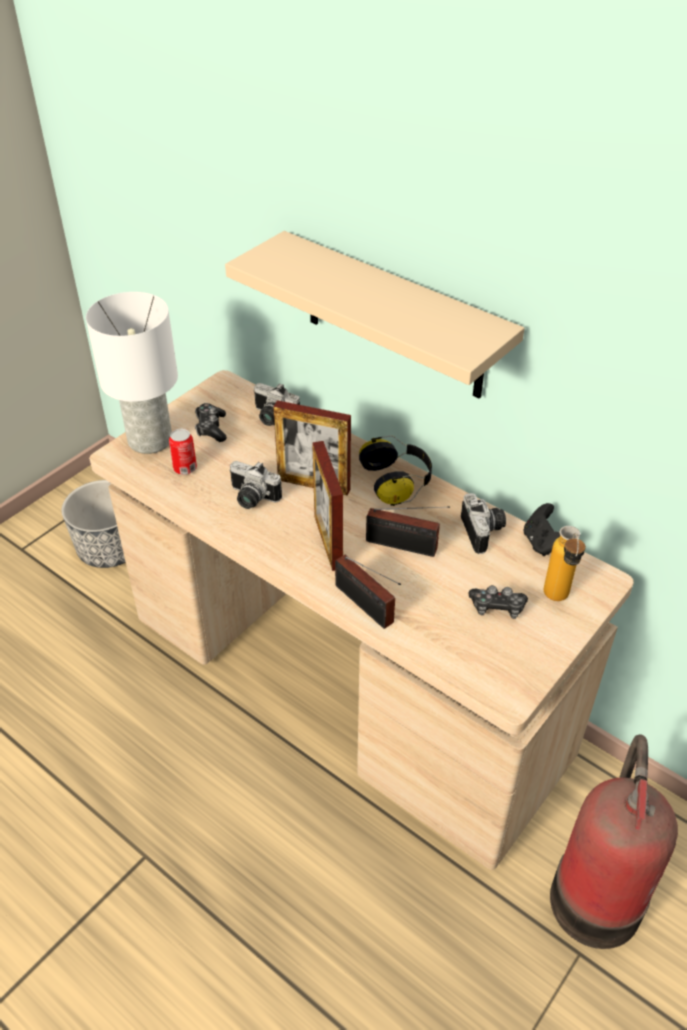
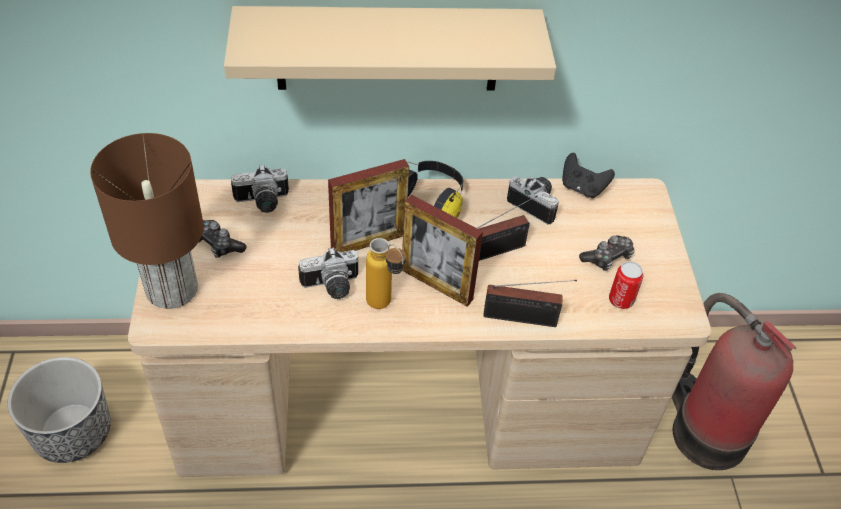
camera: 45 degrees left, 5 degrees up
(150, 439) = (170, 288): white table lamp -> brown table lamp
(185, 468) = (239, 296): can -> can (621, 300)
(557, 601) = (637, 227): bottle -> bottle (385, 307)

